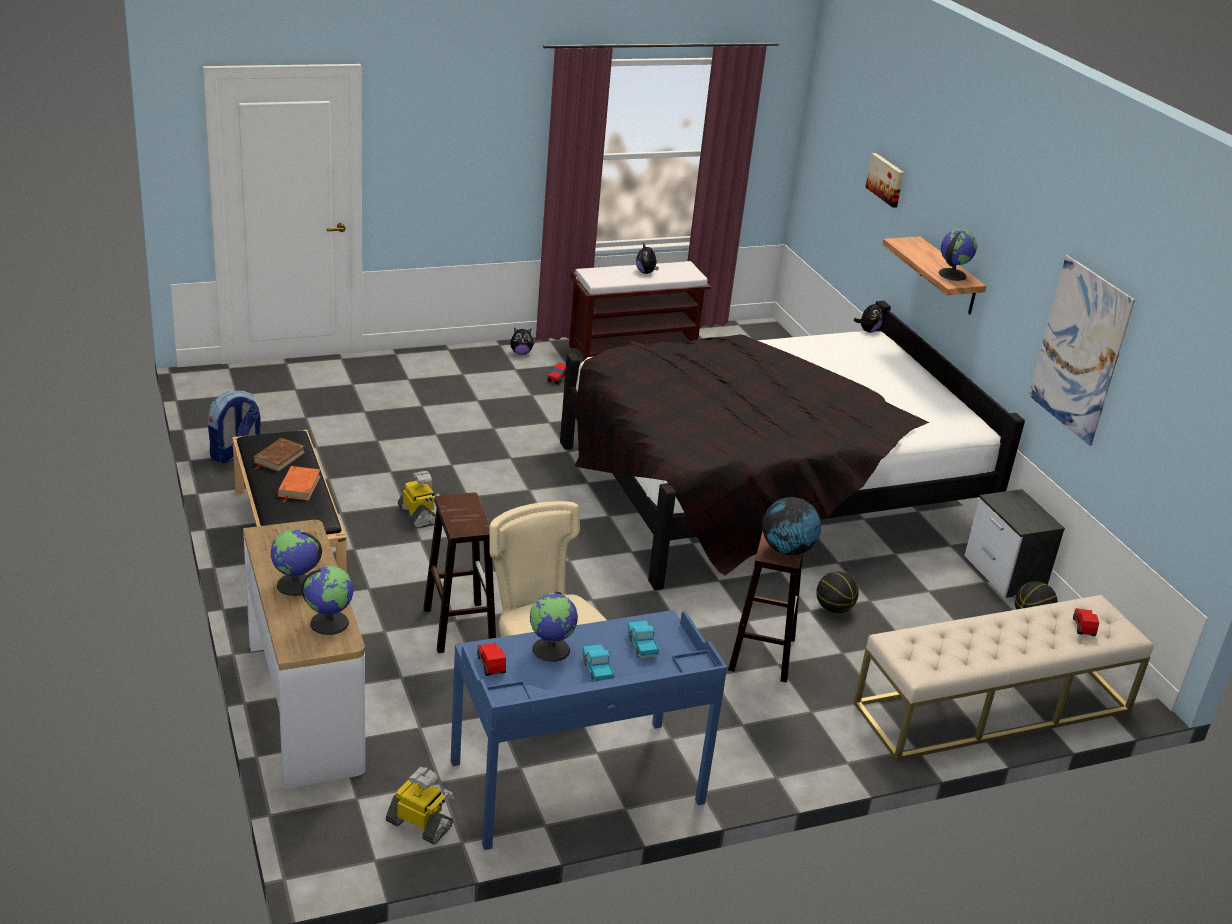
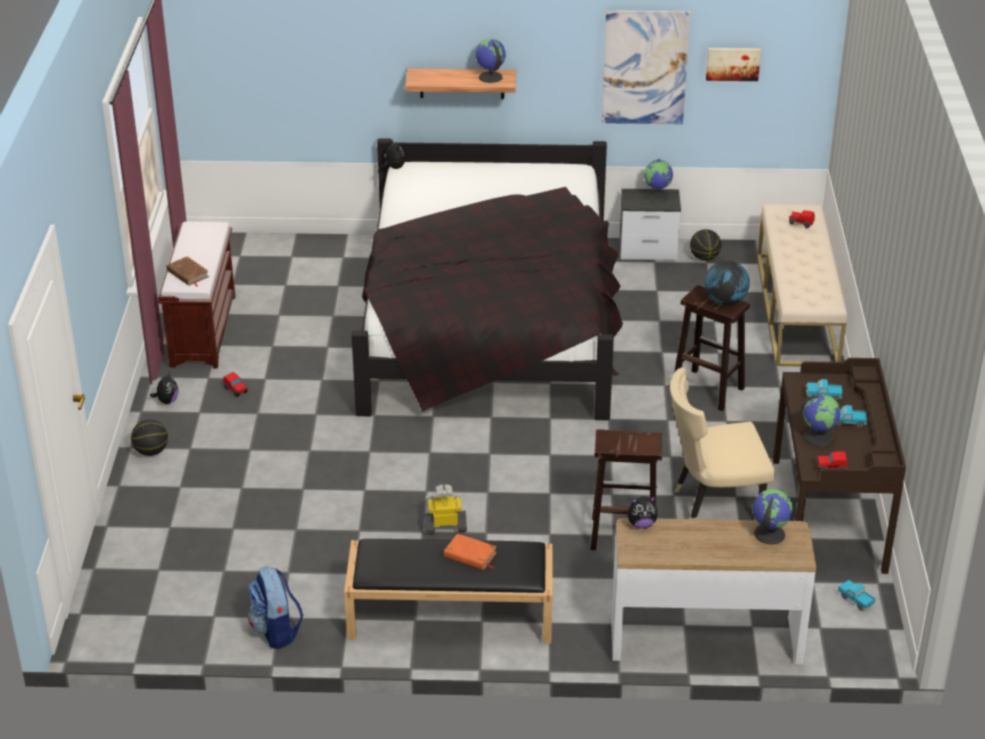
camera: 65 degrees left, 5 degrees up
(279, 458) = (412, 560): brown book -> brown book (187, 274)
(295, 585) = (713, 544): globe -> globe (657, 195)
(420, 824) = (855, 600): toy robot -> toy truck
(577, 783) = (829, 514): blue desk -> brown desk
(646, 272) = (195, 252): plush toy -> plush toy (641, 524)
(833, 609) = (664, 340): basketball -> basketball (151, 452)
(886, 179) = (335, 43): picture -> picture (733, 63)

